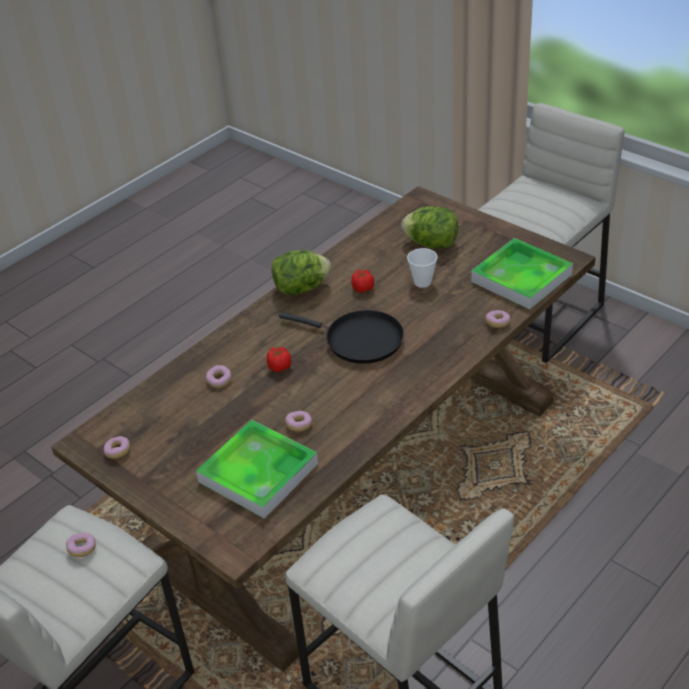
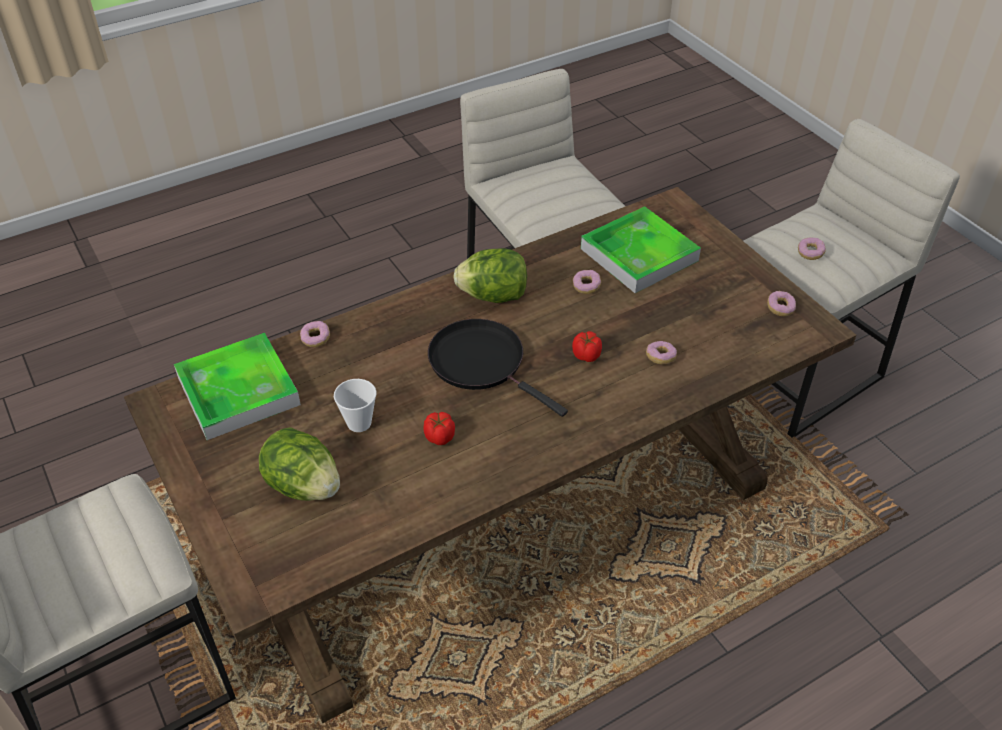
camera: 165 degrees left, 5 degrees up
(301, 288) = (520, 463): lettuce -> lettuce (493, 296)

